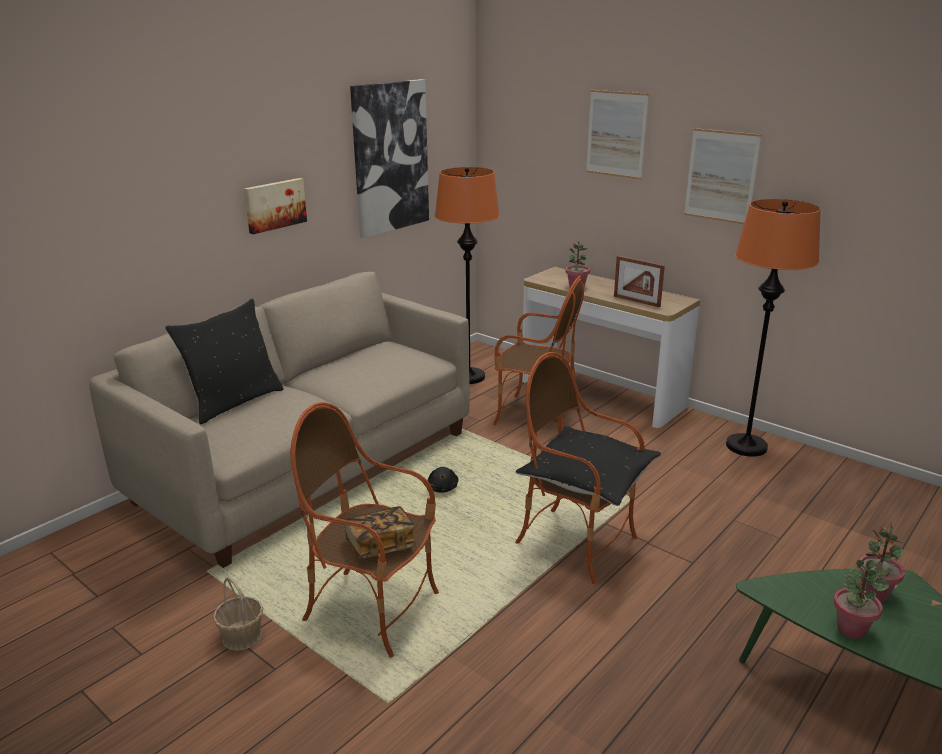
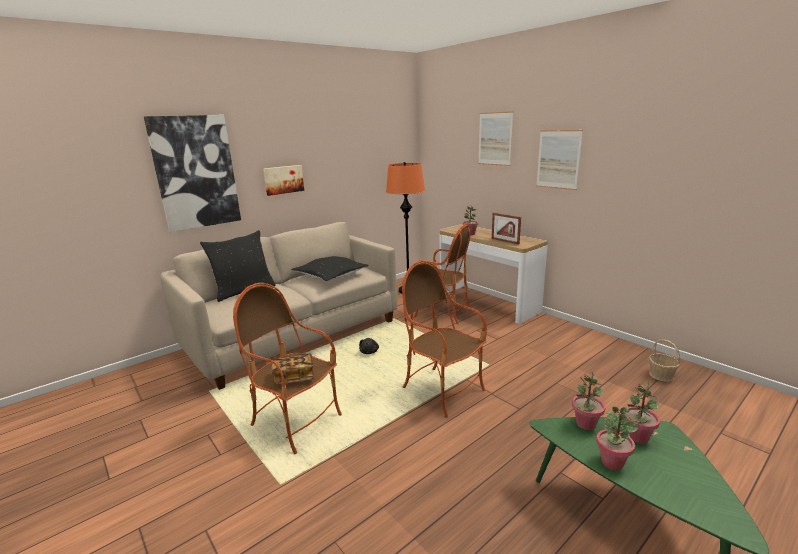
camera: 10 degrees right, 5 degrees down
(242, 636) = (210, 432): basket -> basket (661, 375)
(390, 157) = (360, 157): picture -> picture (195, 172)
(588, 477) = (447, 344): black pillow -> black pillow (330, 275)
(746, 446) = (577, 337): orange floor lamp -> none
(807, 581) = (585, 424): none -> potted plant

